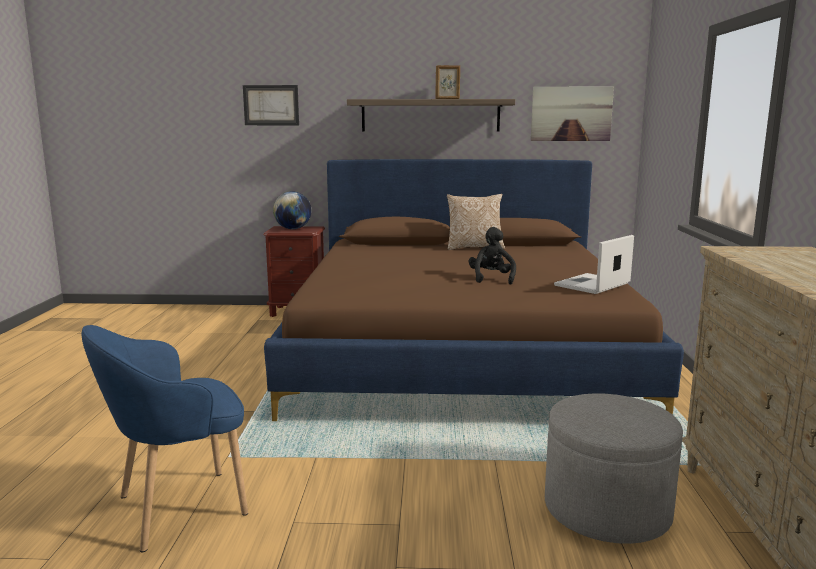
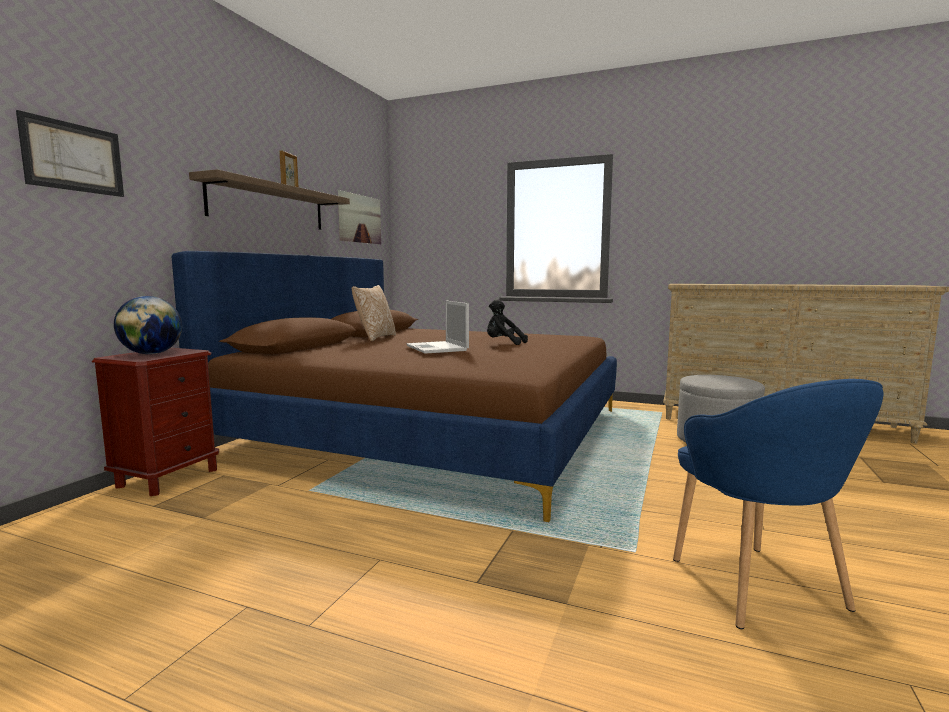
camera: 70 degrees left, 5 degrees down
(591, 285) = (544, 335): laptop -> laptop (437, 348)

